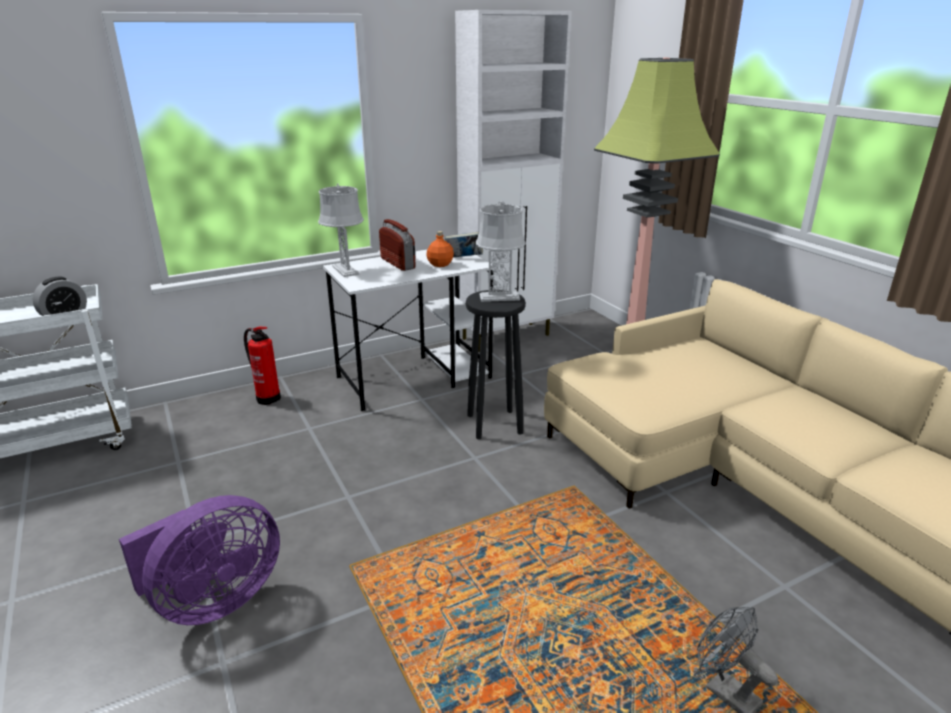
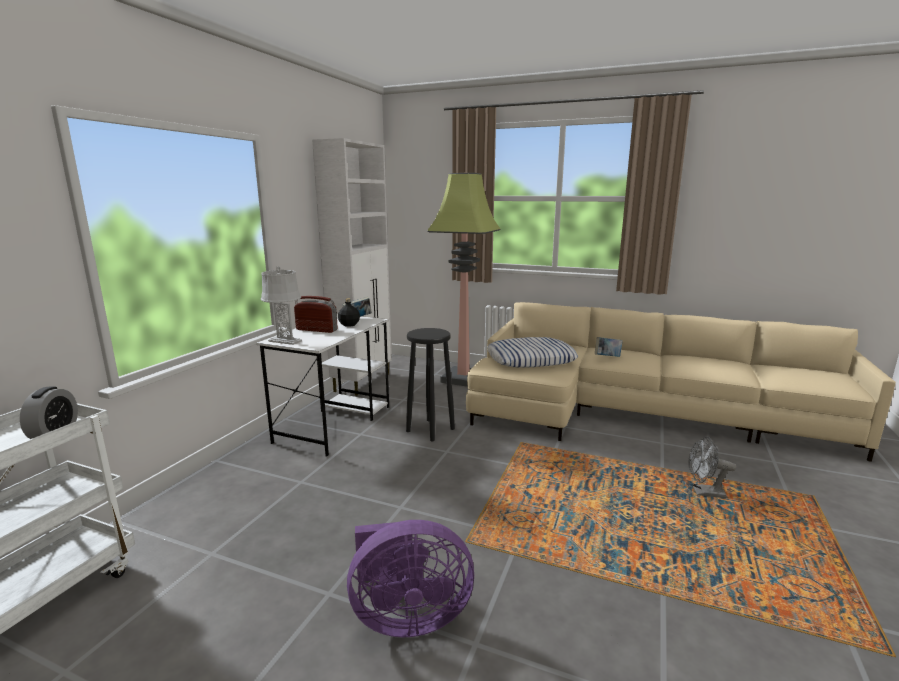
camera: 40 degrees left, 10 degrees down
(213, 601) = (407, 617): purple fan -> purple fan turned 75 degrees clockwise
(267, 397) = (227, 477): fire extinguisher -> none
(440, 264) = (349, 325): orange bottle -> black bottle
(500, 297) = (429, 331): grey table lamp -> none
(656, 375) = (531, 359): none -> pillow
(777, 412) = (607, 357): none -> book

